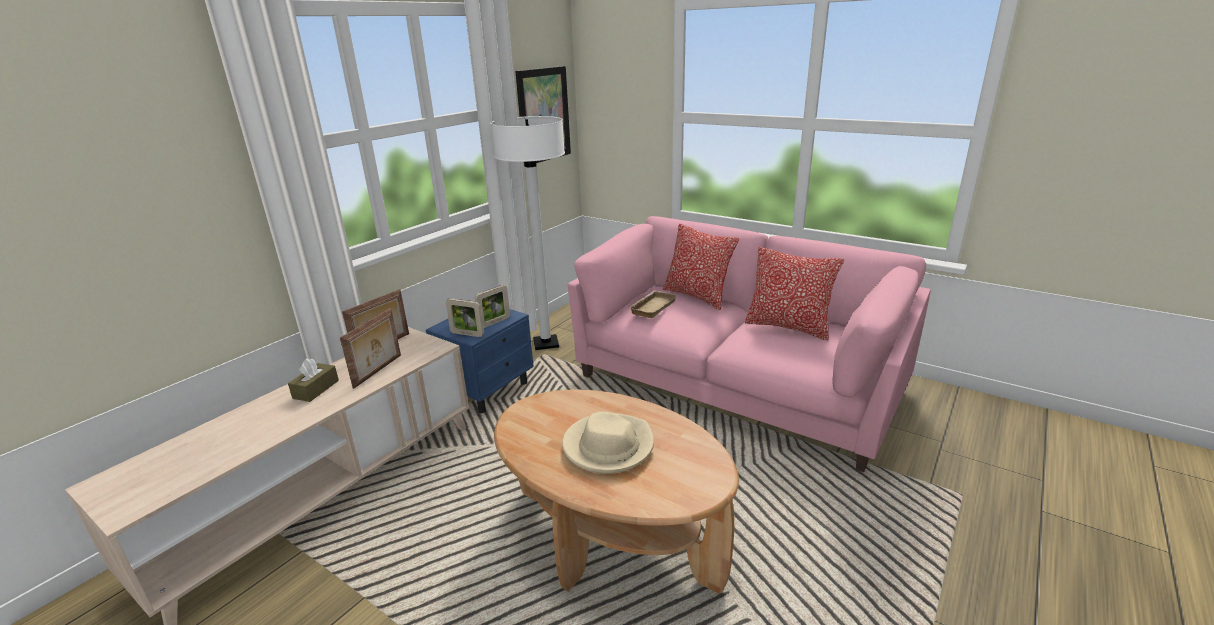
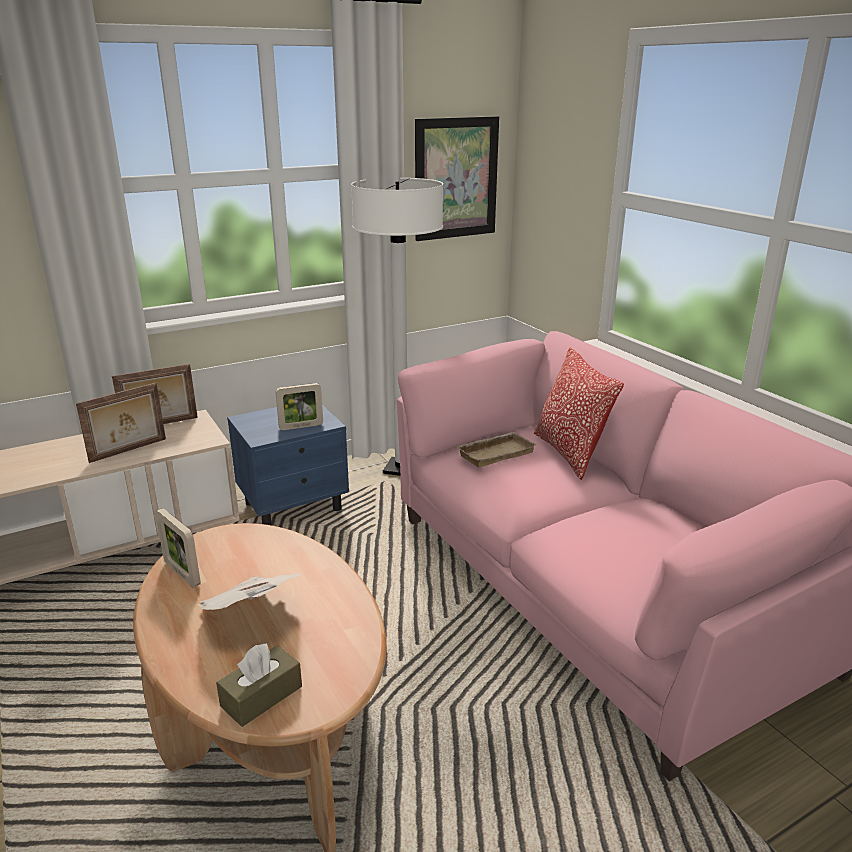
camera: 25 degrees right, 0 degrees up
(316, 389) = (59, 454): brown tissue box -> brown tissue box (261, 696)
(467, 334) = (260, 433): picture frame -> picture frame (182, 574)
(608, 446) = (252, 612): beige hat -> newspaper
(788, 327) = (652, 529): pillow -> none

